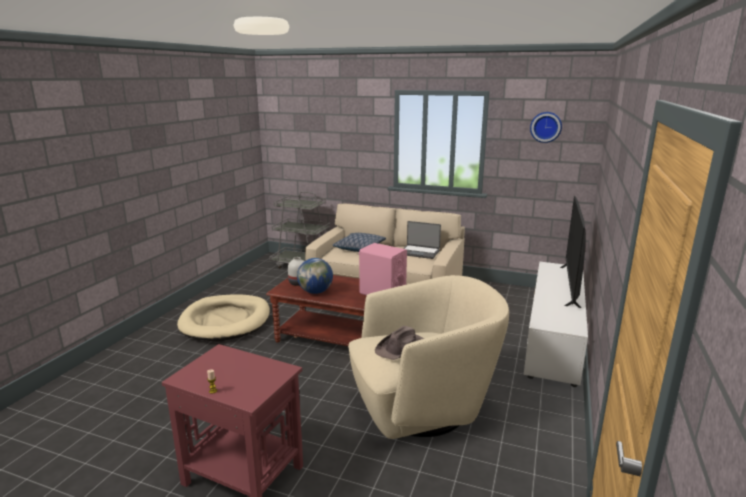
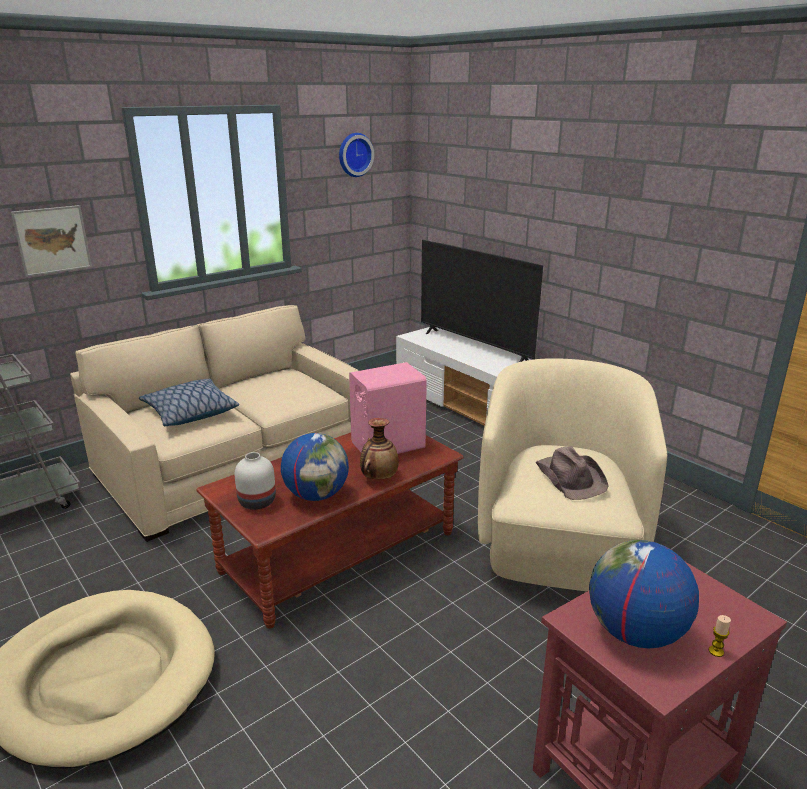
camera: 60 degrees left, 5 degrees up
(217, 367) = (635, 633): none -> globe
(346, 300) = (379, 478): none -> vase
(353, 151) = (52, 240): none -> picture
(419, 252) = (280, 380): laptop -> none

